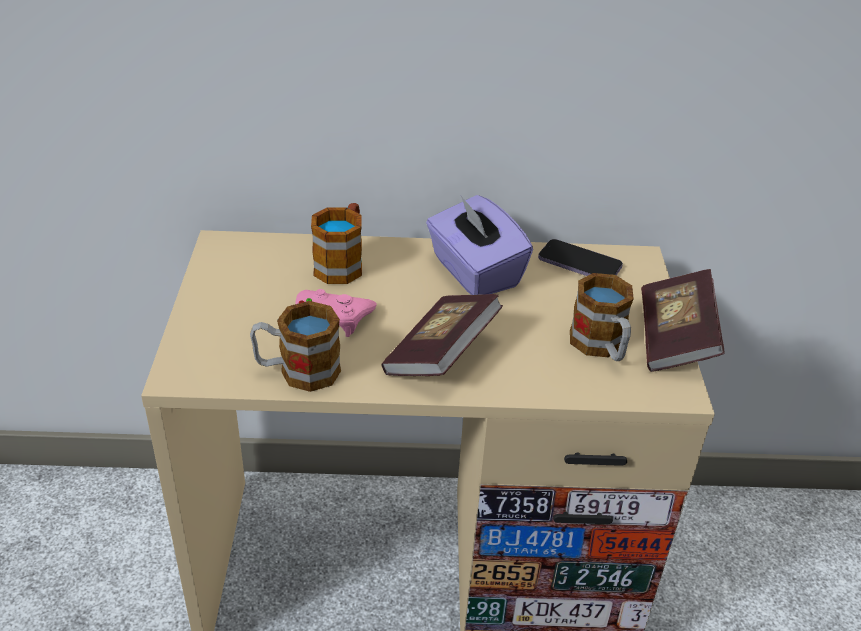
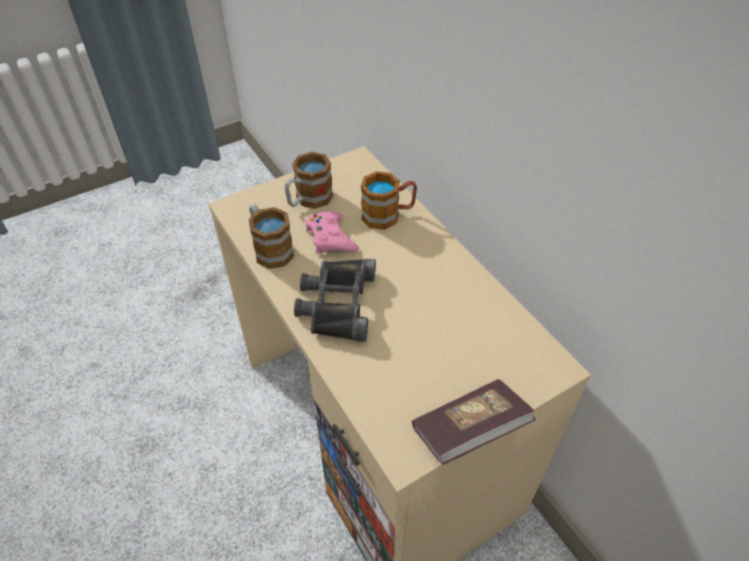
camera: 60 degrees right, 10 degrees up
(441, 354) = (336, 303): book -> black binoculars
(474, 272) = (440, 280): purple tissue box -> none
(579, 263) = (510, 332): phone -> none
(601, 347) = (417, 387): mug -> mug (308, 200)

